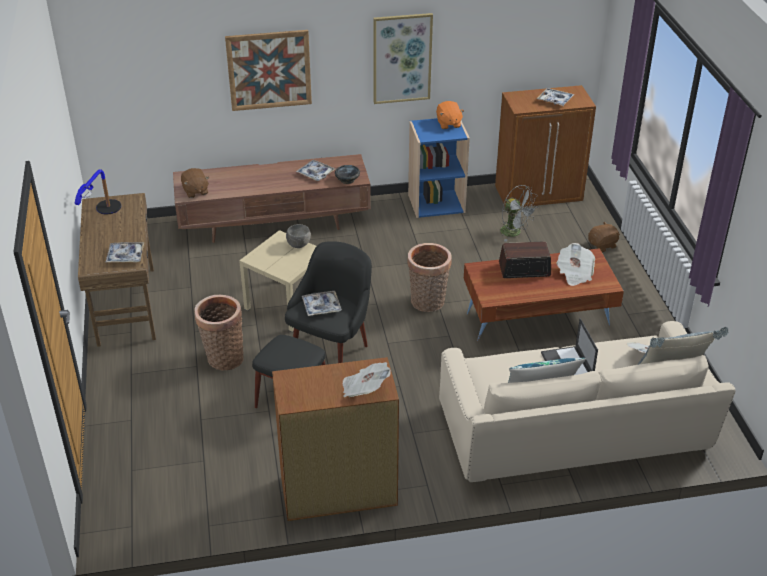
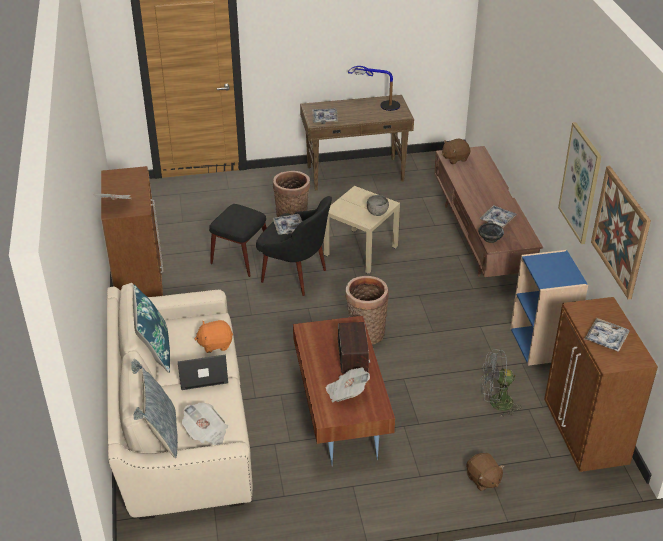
camera: 90 degrees right, 0 degrees up
(269, 70) = (531, 111): picture -> picture (620, 231)
(448, 124) = (567, 276): orange plush toy -> orange plush toy (215, 344)
(514, 233) = (495, 403): grey fan -> grey fan turned 45 degrees clockwise

